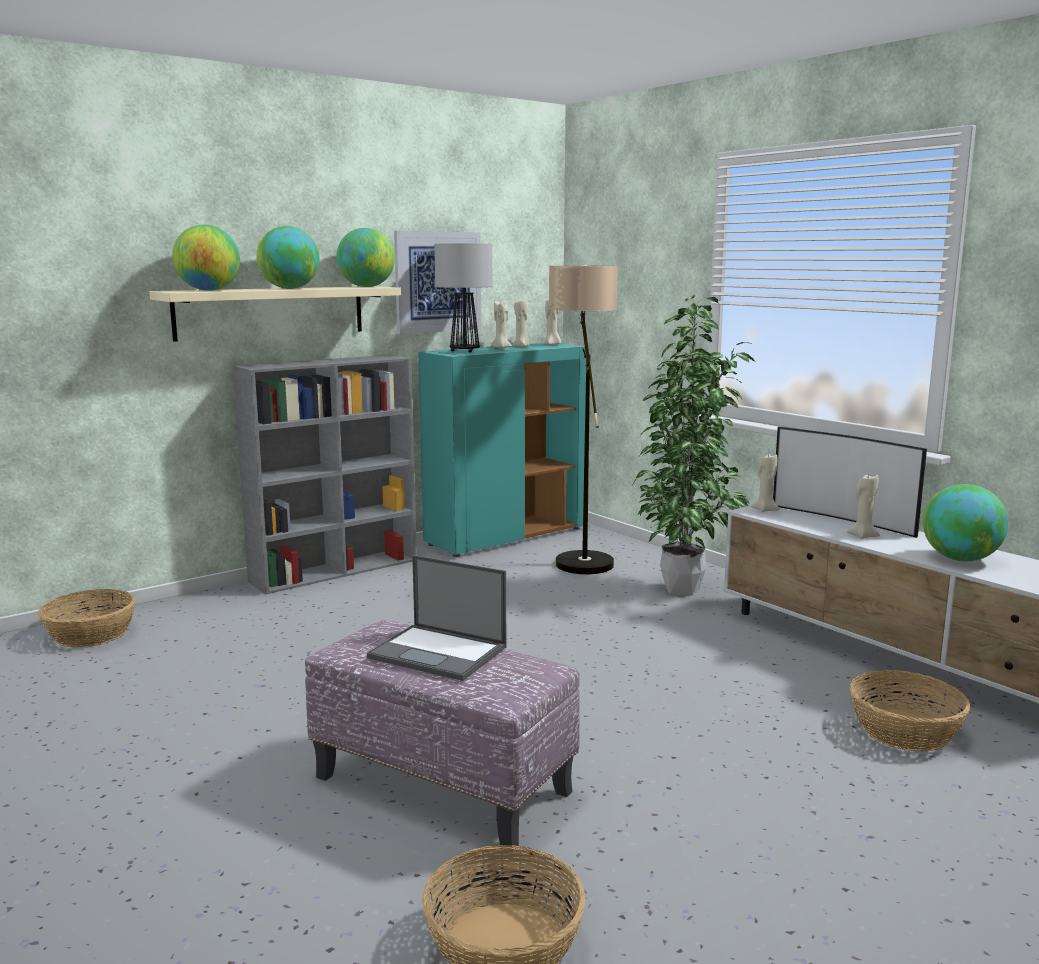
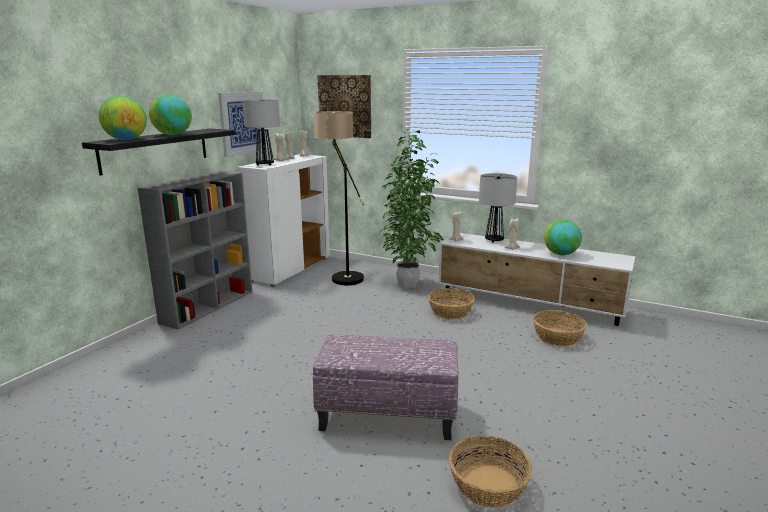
camera: 25 degrees left, 5 degrees up
(90, 634) = (81, 379): basket -> basket (450, 312)
(271, 312) = (155, 150): beige shelf -> black shelf
(366, 287) = (213, 130): globe -> none
(439, 652) = (386, 347): laptop -> none
(506, 536) = (290, 269): turquoise cabinet -> white cabinet
(625, 259) = (345, 106): none -> picture
(843, 519) = (494, 240): television -> table lamp

